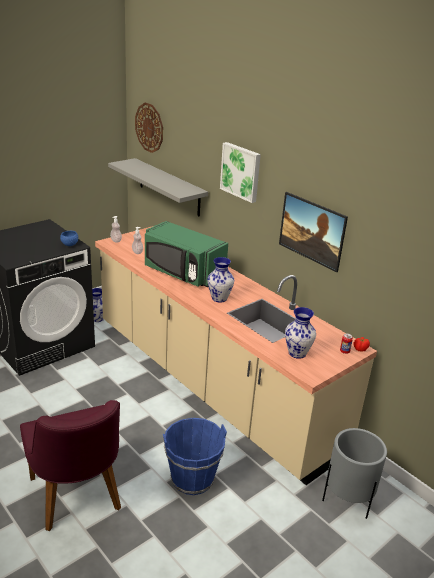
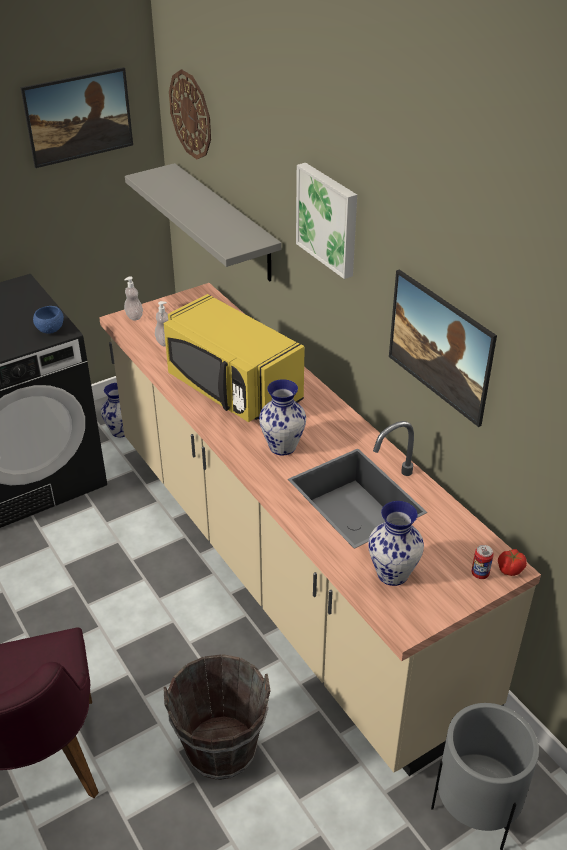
camera: 10 degrees right, 10 degrees up
(84, 140) = (81, 136): none -> picture
(182, 273) = (232, 389): green microwave -> yellow microwave
(192, 479) = (221, 749): blue bucket -> brown bucket

